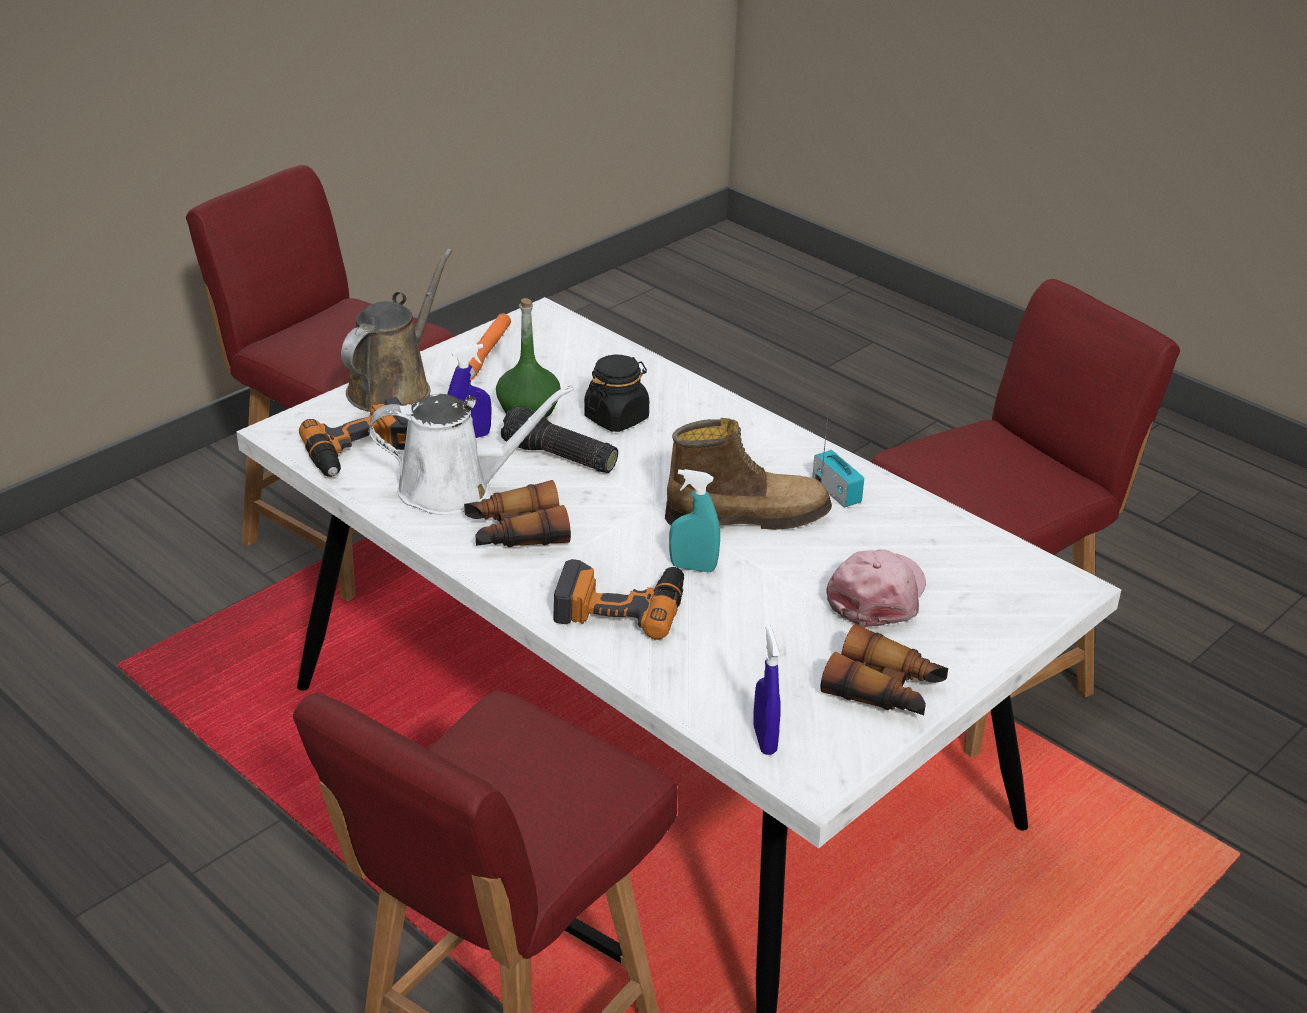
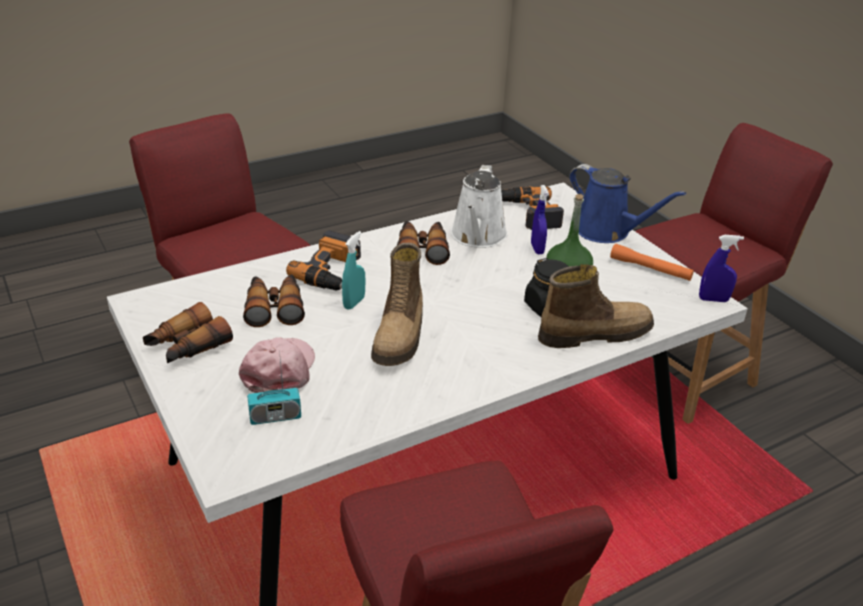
camera: 105 degrees right, 0 degrees up
(394, 387) = (606, 231): brown watering can -> blue watering can
(558, 457) = (502, 276): flashlight -> none
(656, 385) = (594, 333): none -> boot
(746, 636) = (274, 307): none -> binoculars
(764, 739) = (183, 293): blue spray bottle -> blue spray bottle (713, 299)
(836, 492) = (413, 386): radio -> radio (275, 417)
(878, 595) = (280, 370): pink cap -> pink cap turned 120 degrees counterclockwise

